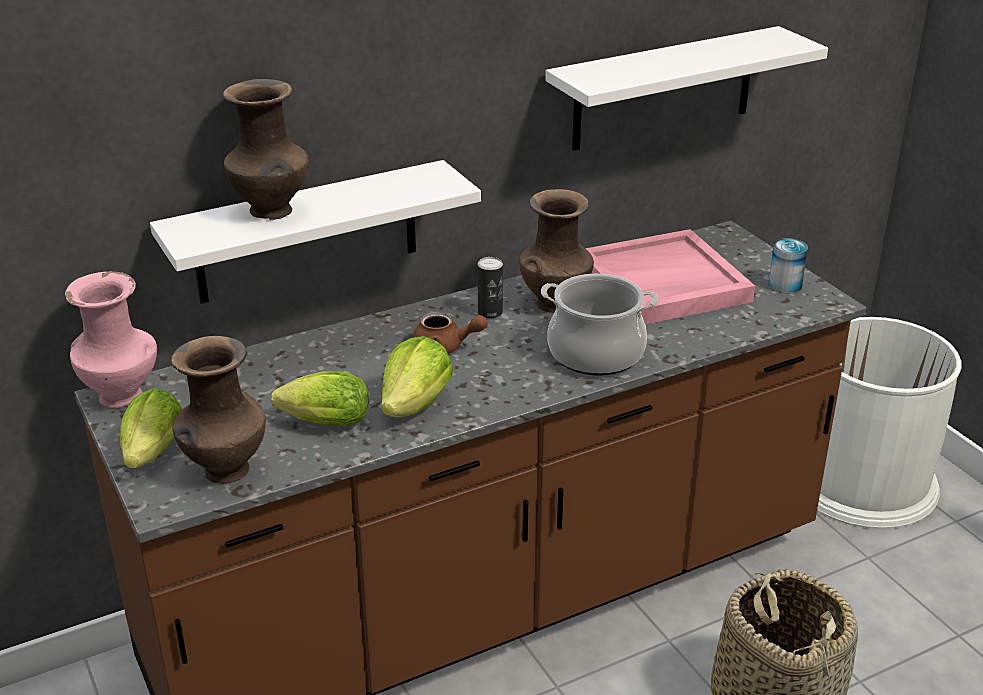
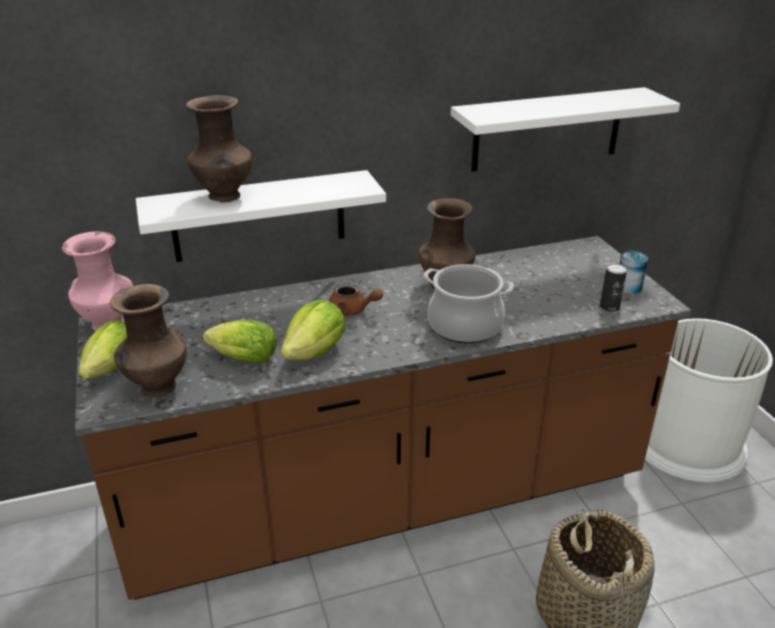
camera: 10 degrees right, 0 degrees up
(490, 312) = (394, 288): can -> can (609, 307)
(662, 284) = (531, 278): pink tray -> none

